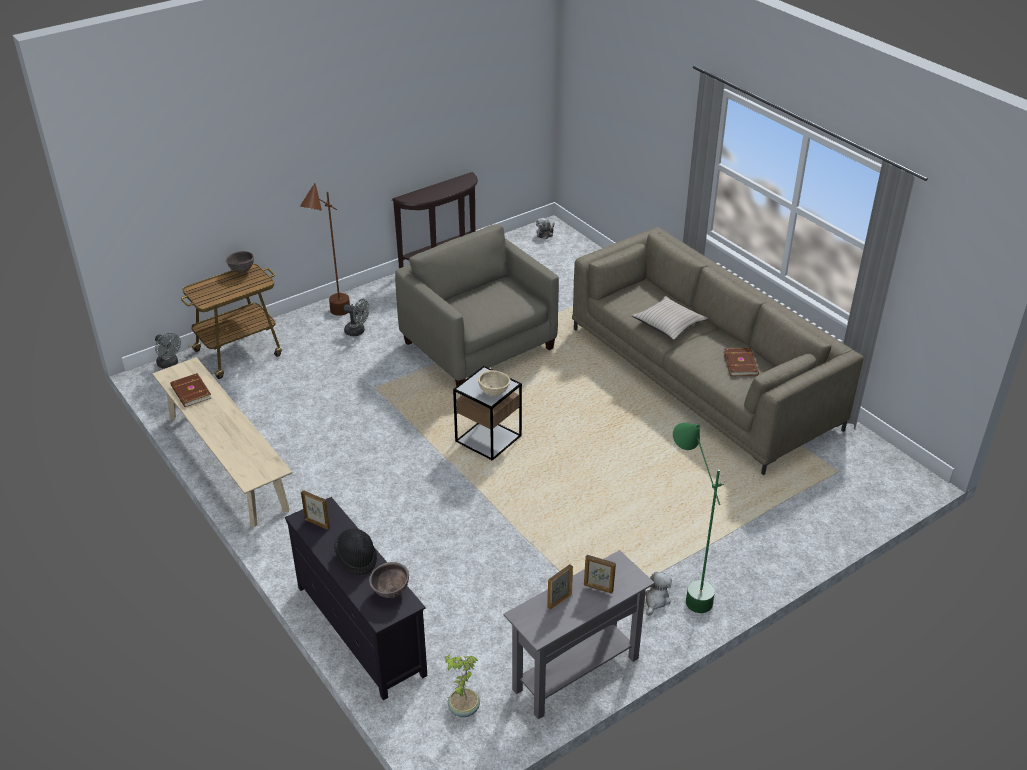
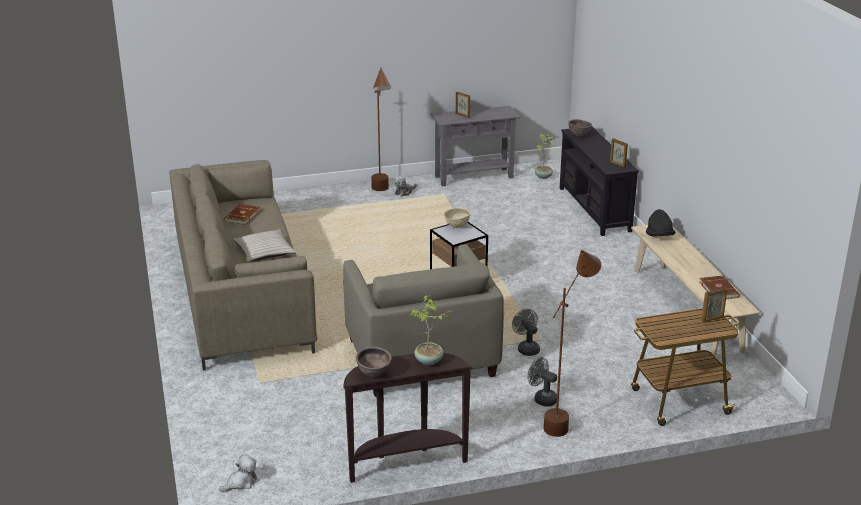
camera: 160 degrees left, 10 degrees down
(169, 364) = (756, 404): grey fan -> grey fan (526, 348)
(242, 271) = (671, 338): brown bowl -> brown bowl (373, 374)
(357, 558) = (595, 149): black hat -> black hat (659, 236)
(424, 195) = (429, 361): none -> potted plant
(559, 600) = (487, 115): picture frame -> picture frame (712, 319)
(685, 587) = (382, 193): green floor lamp -> brown floor lamp

